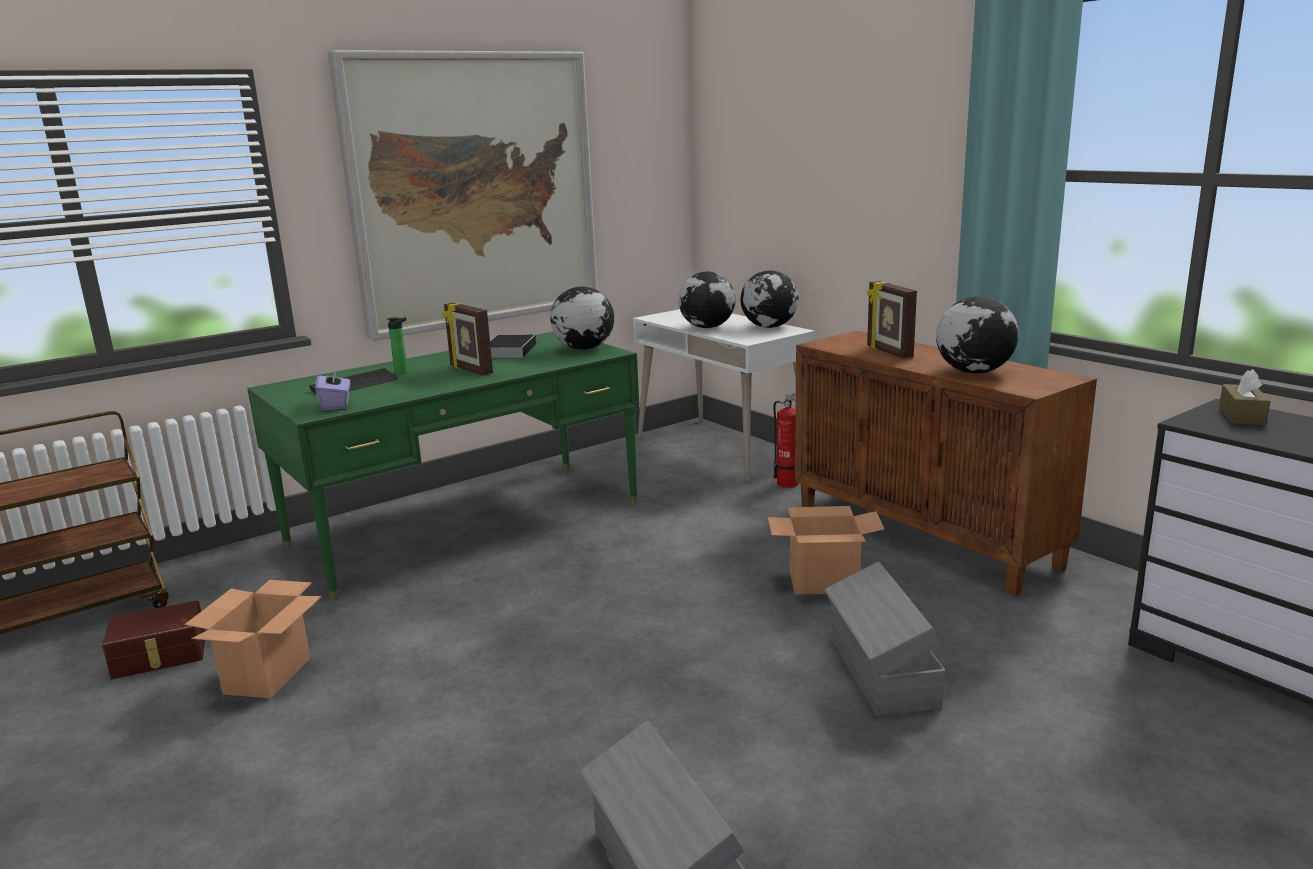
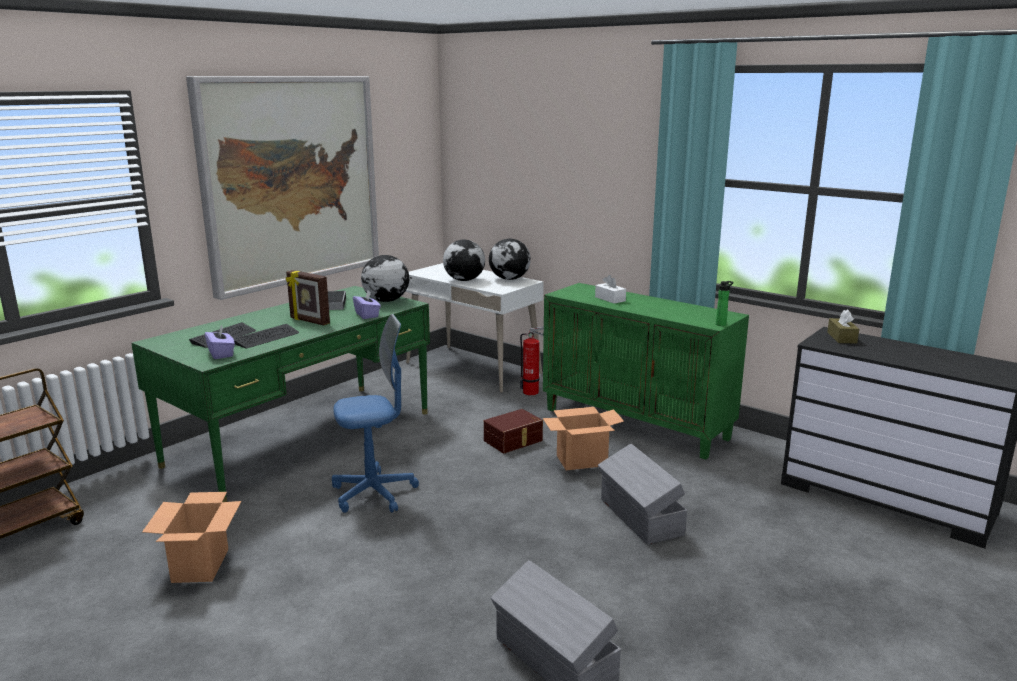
camera: 15 degrees left, 0 degrees up
(160, 656) = (99, 560): brown storage box -> brown storage box (514, 441)
(403, 372) = (255, 325): bottle -> bottle (722, 324)
(403, 388) = (266, 338): none -> keyboard
(521, 603) = (374, 493): none -> blue office chair
(547, 365) = (367, 315): none -> purple tissue box
(888, 352) = (610, 299): picture frame -> white tissue box
(925, 536) = (637, 423): brown cabinet -> green cabinet
(973, 372) = (672, 312): globe -> none

